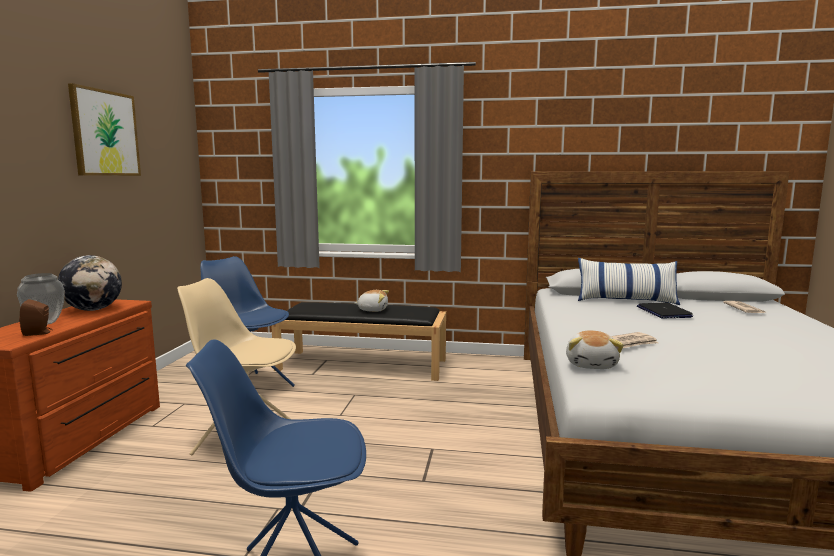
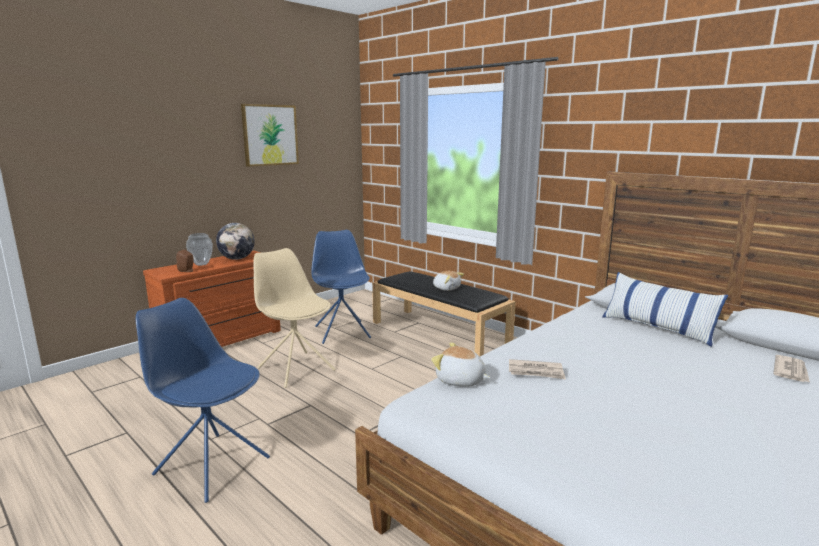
camera: 35 degrees right, 5 degrees up
(592, 364) = (460, 381): plush toy -> plush toy turned 75 degrees clockwise
(663, 312) = (666, 350): laptop -> none

